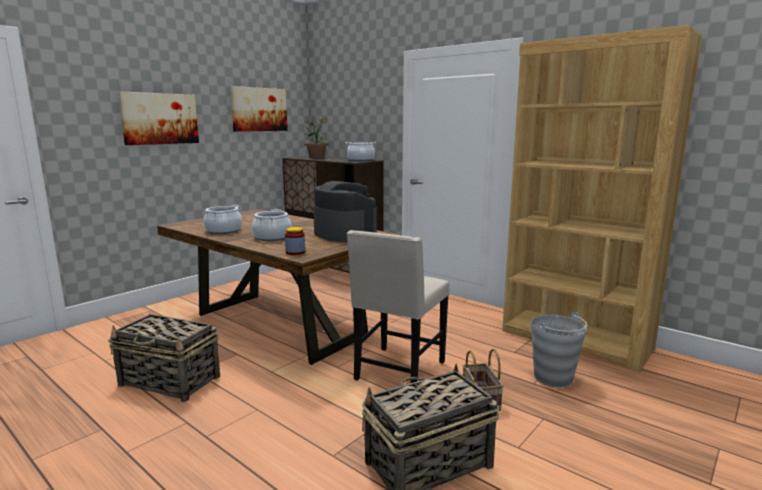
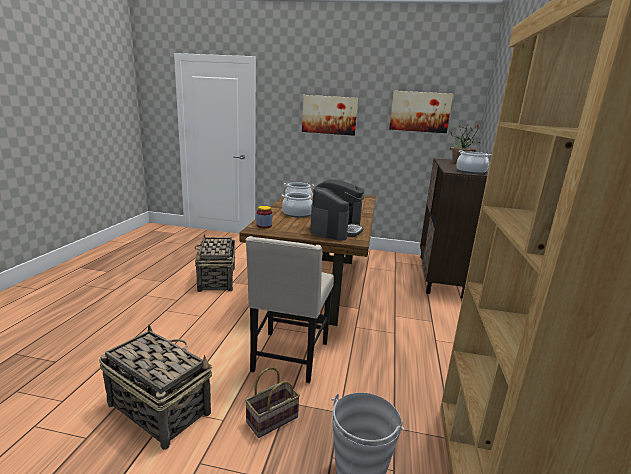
camera: 60 degrees right, 5 degrees up
(398, 371) = (288, 358): beige chair -> beige chair turned 75 degrees counterclockwise

